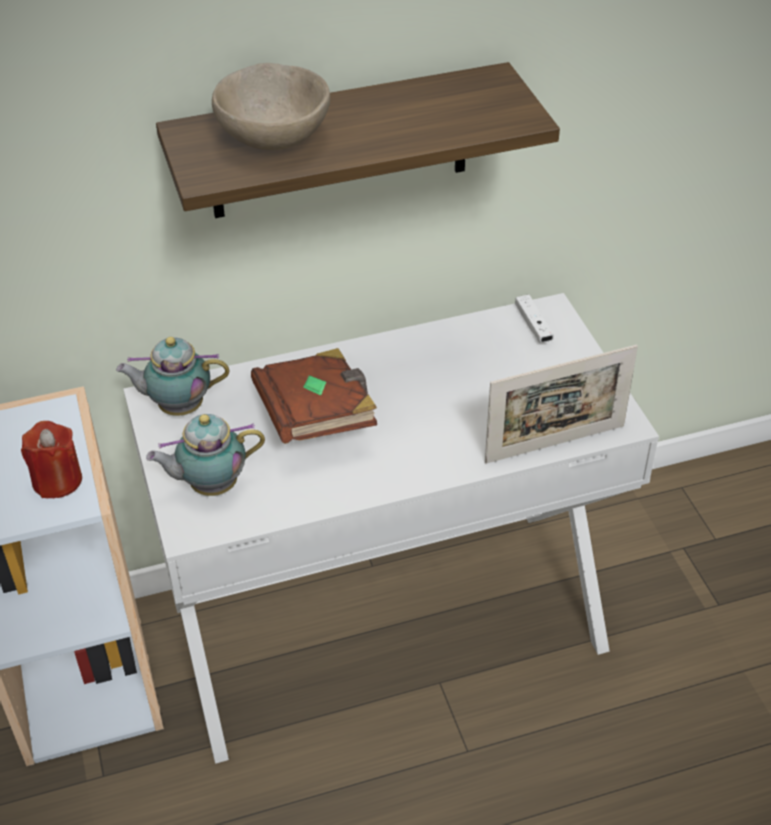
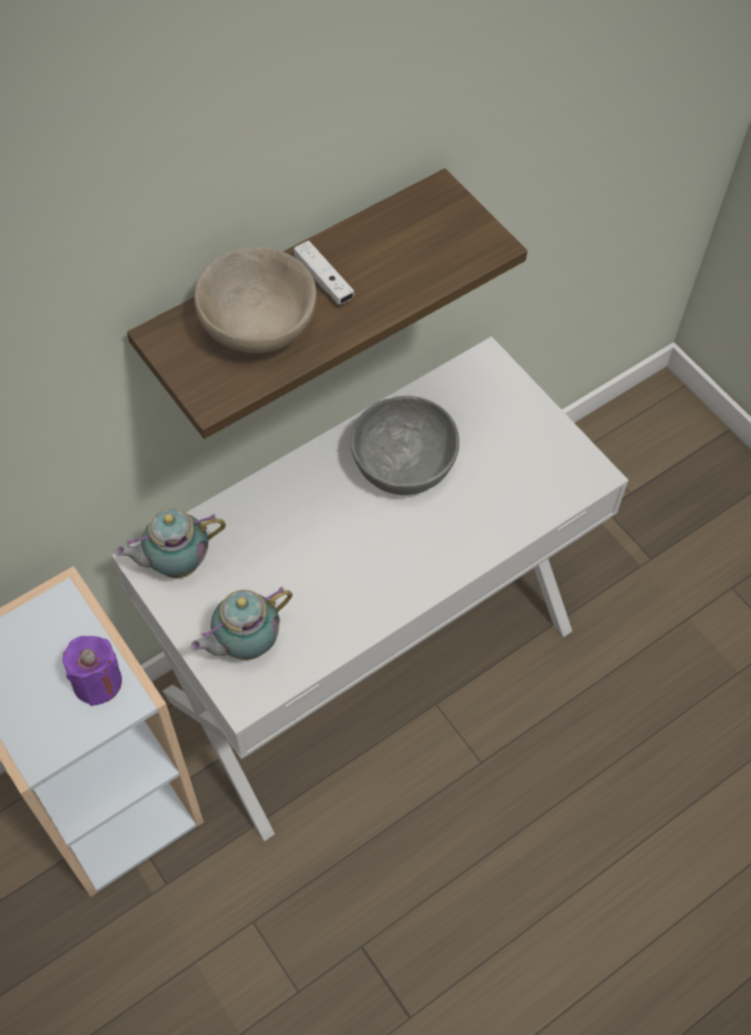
camera: 20 degrees left, 15 degrees up
(57, 480) = (97, 682): red candle -> purple candle
(317, 417) = (314, 540): brown book -> none
(432, 374) = (403, 463): none -> grey bowl
(533, 325) = (477, 382): white game controller -> white game controller (323, 280)
(555, 444) = (541, 513): picture frame -> none

